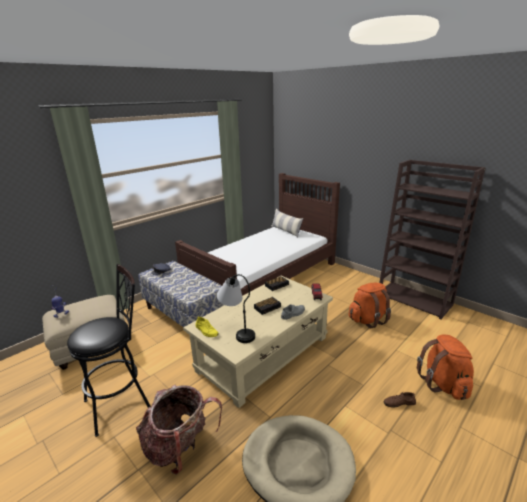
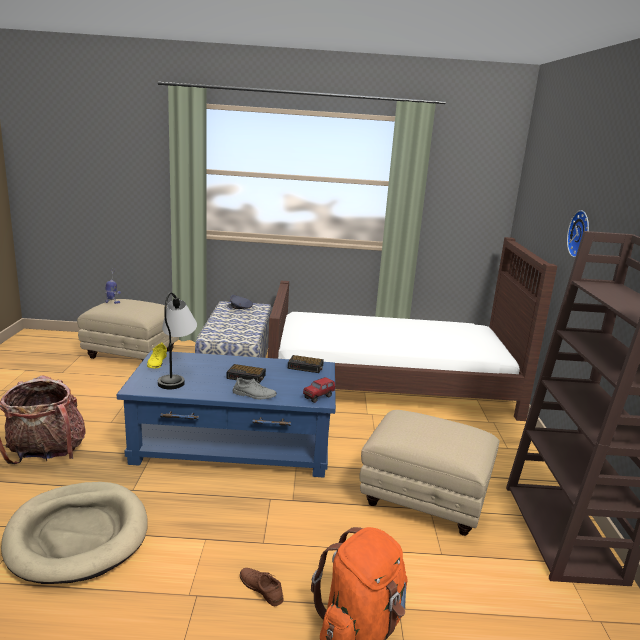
camera: 45 degrees right, 5 degrees down
(123, 401) = (78, 401): black stool -> none
(264, 353) = (234, 445): beige coffee table -> blue coffee table
(286, 231) = (468, 332): pillow -> none
(356, 164) = (581, 234): none -> wall clock
(368, 320) = (423, 500): orange backpack -> beige ottoman

